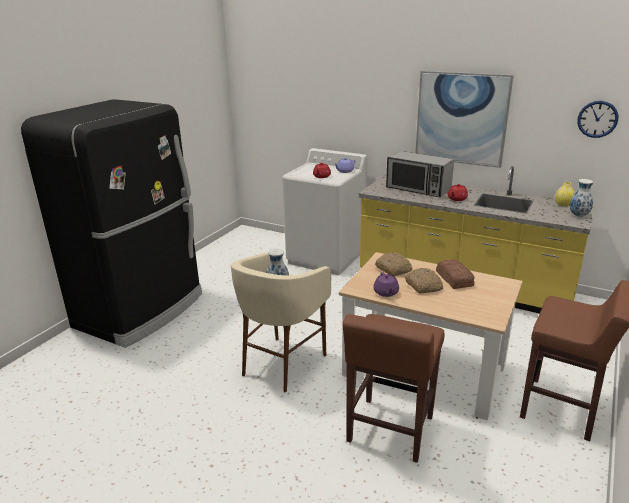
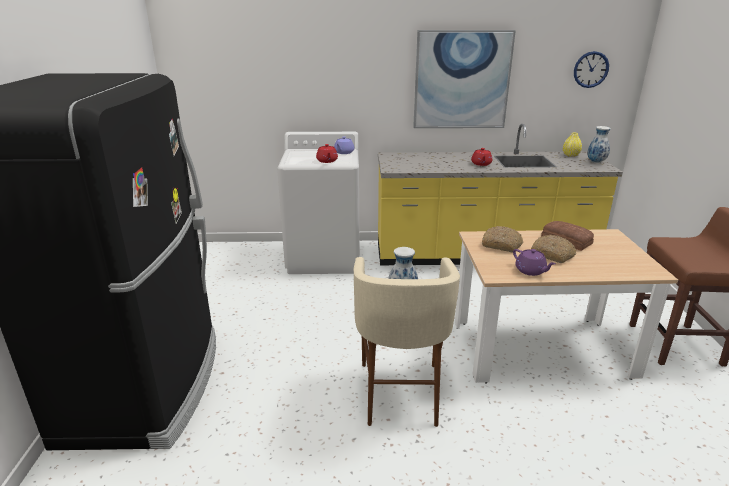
camera: 30 degrees left, 0 degrees up
(389, 430) = (579, 425): brown stool -> none
(418, 189) = (432, 160): microwave -> none

